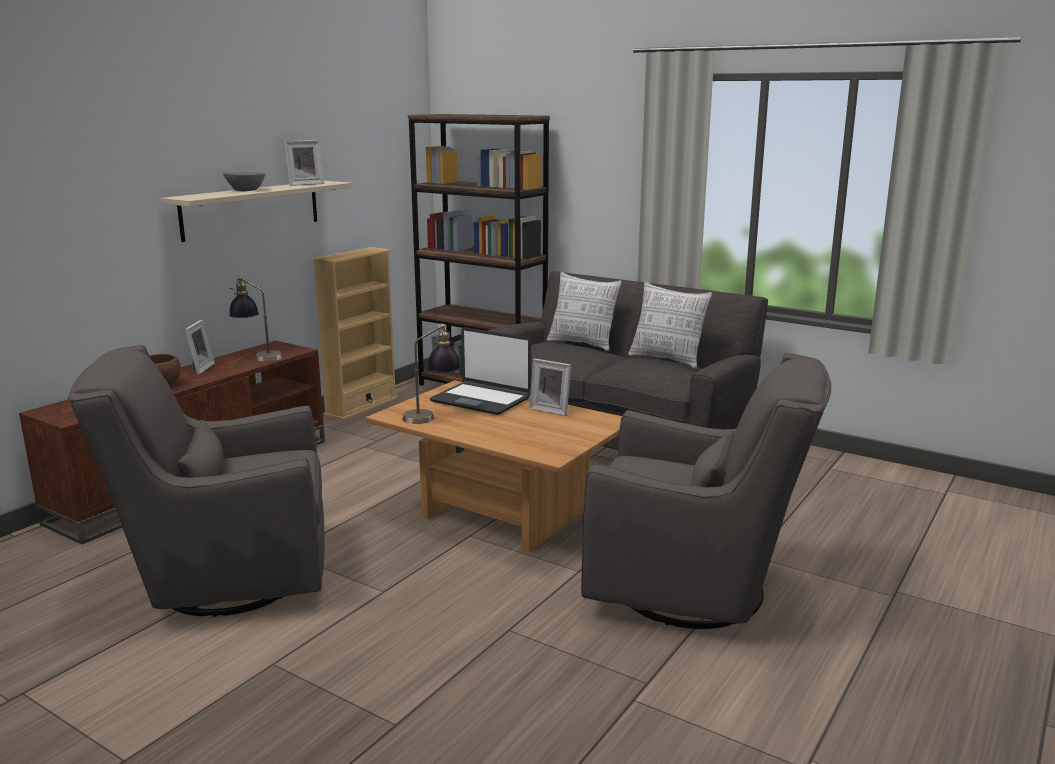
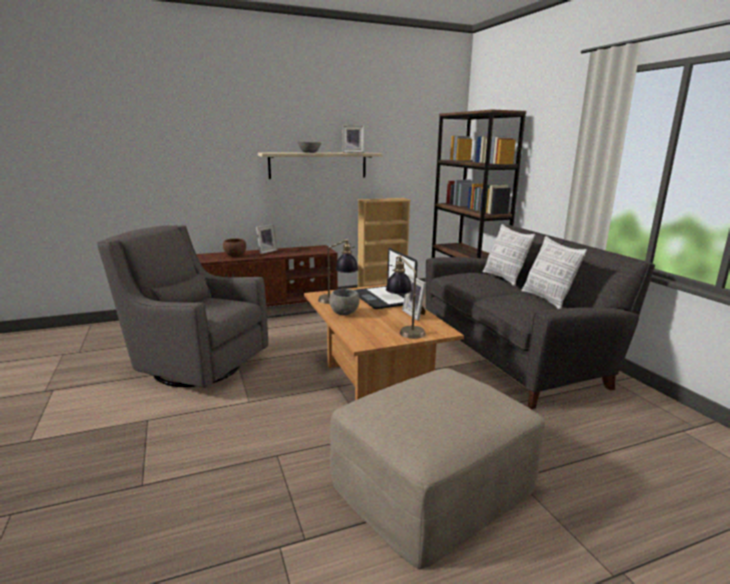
camera: 35 degrees right, 0 degrees up
(258, 356) = (302, 250): table lamp -> table lamp (404, 330)
(468, 429) = (344, 313): none -> grey bowl
(696, 590) = (433, 485): grey armchair -> beige ottoman

